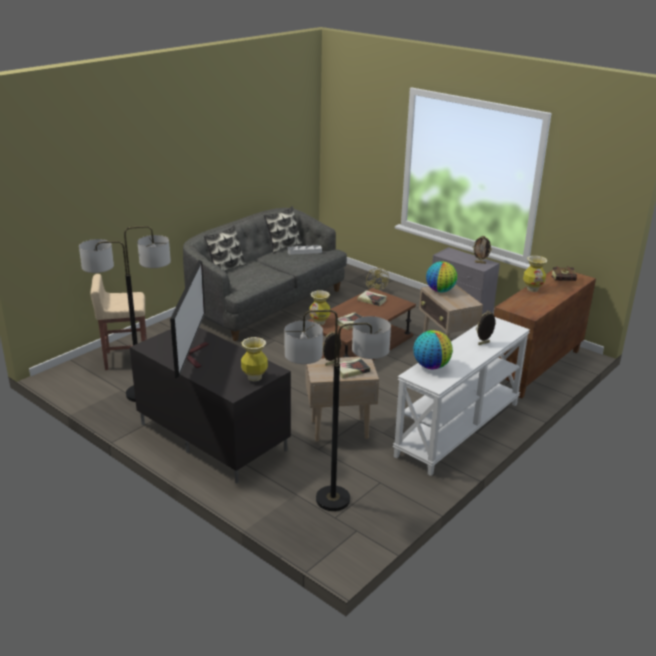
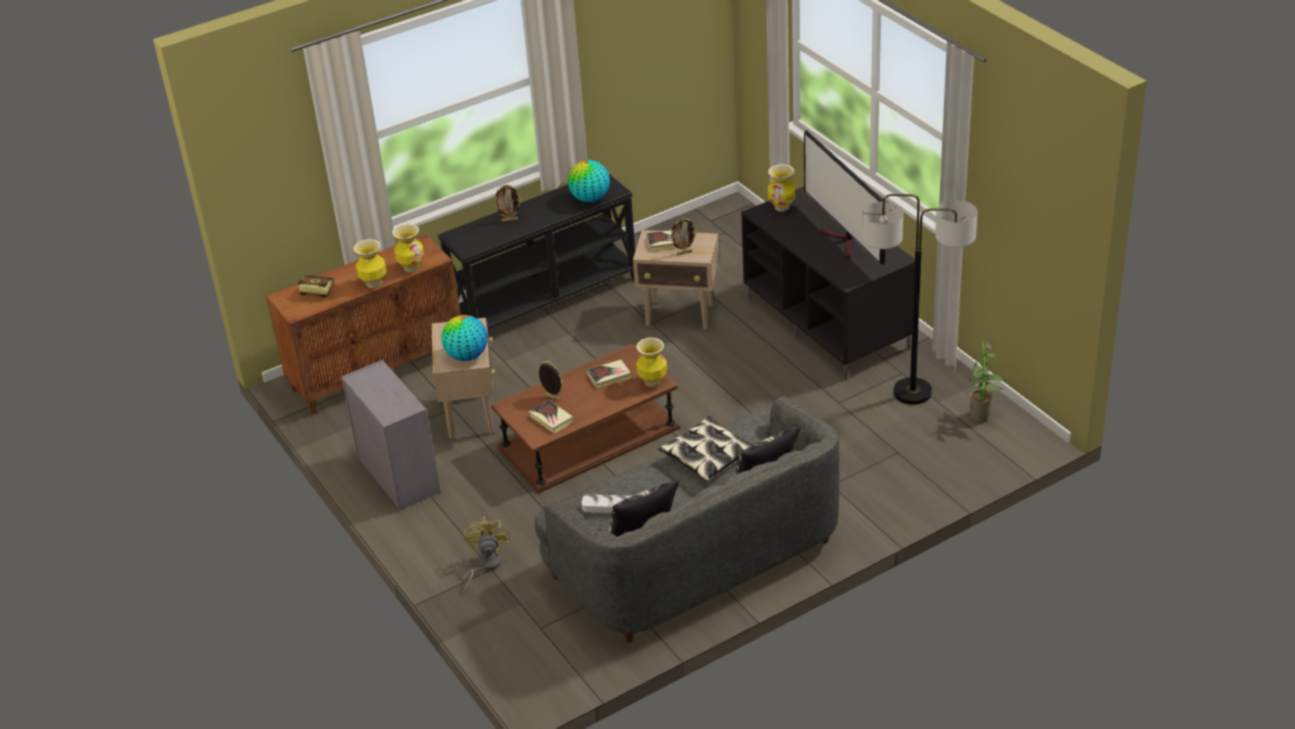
camera: 160 degrees left, 10 degrees up
(89, 384) = (983, 416): none -> potted plant
(125, 359) = (936, 457): beige stool -> none
(193, 354) = (843, 242): television -> television turned 45 degrees counterclockwise
(262, 274) = (708, 456): none -> pillow
(333, 499) = (720, 247): floor lamp -> none
(459, 430) = (545, 299): white console table -> black console table
(480, 262) = (370, 380): picture frame -> picture frame (552, 398)
(518, 300) = (411, 267): none -> vase

